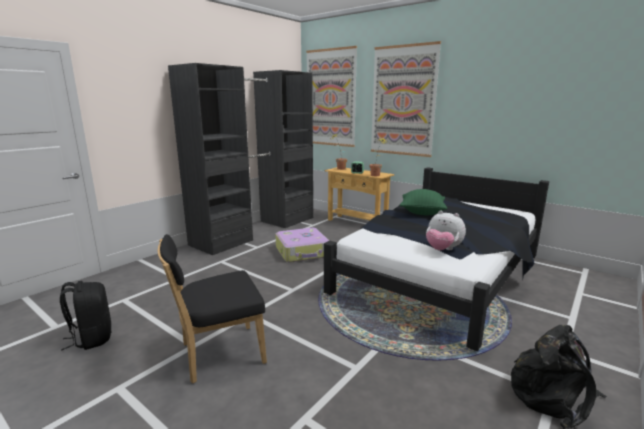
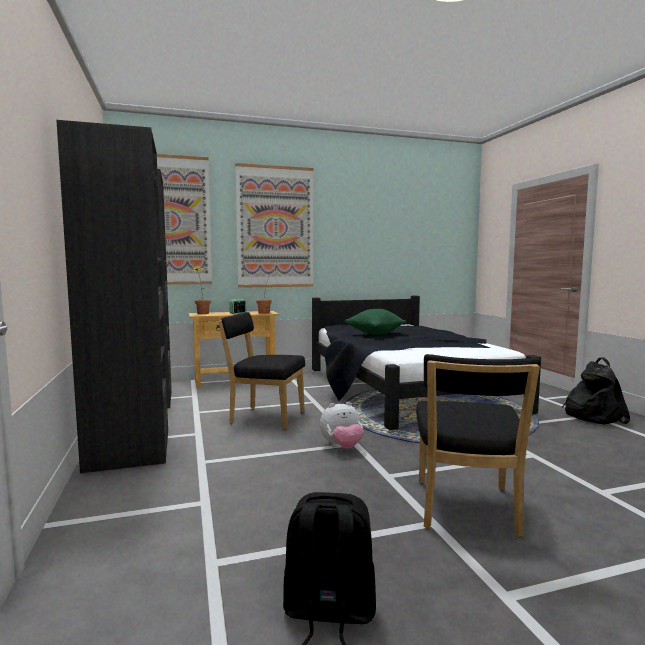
camera: 55 degrees left, 10 degrees down
(302, 252) = (264, 417): suitcase -> black chair
(442, 250) = (466, 346): plush toy -> plush toy (342, 447)

